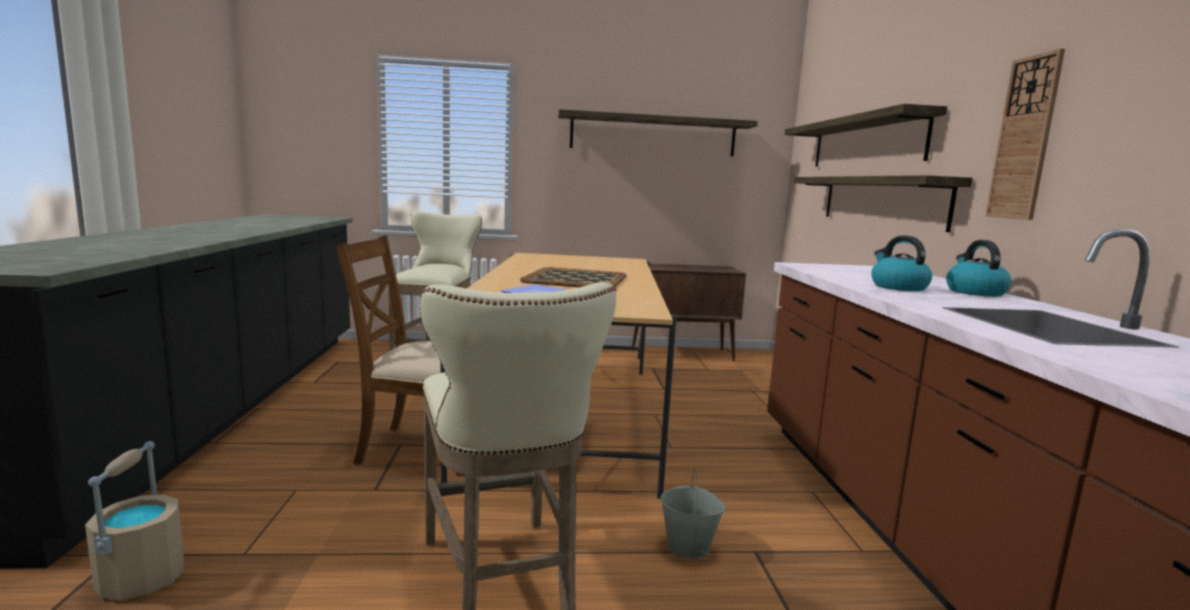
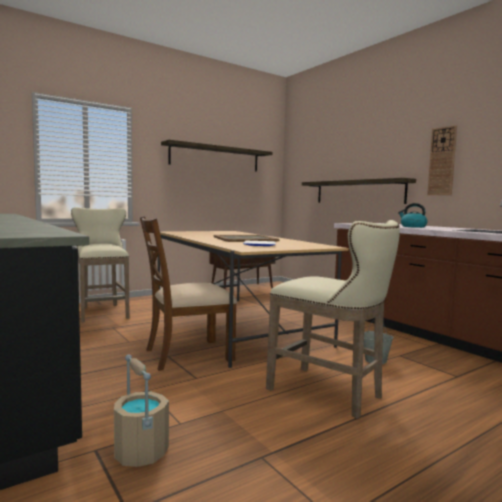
camera: 30 degrees left, 5 degrees down
(865, 142) = (342, 164): shelf -> none
(974, 292) = (437, 227): kettle -> none

